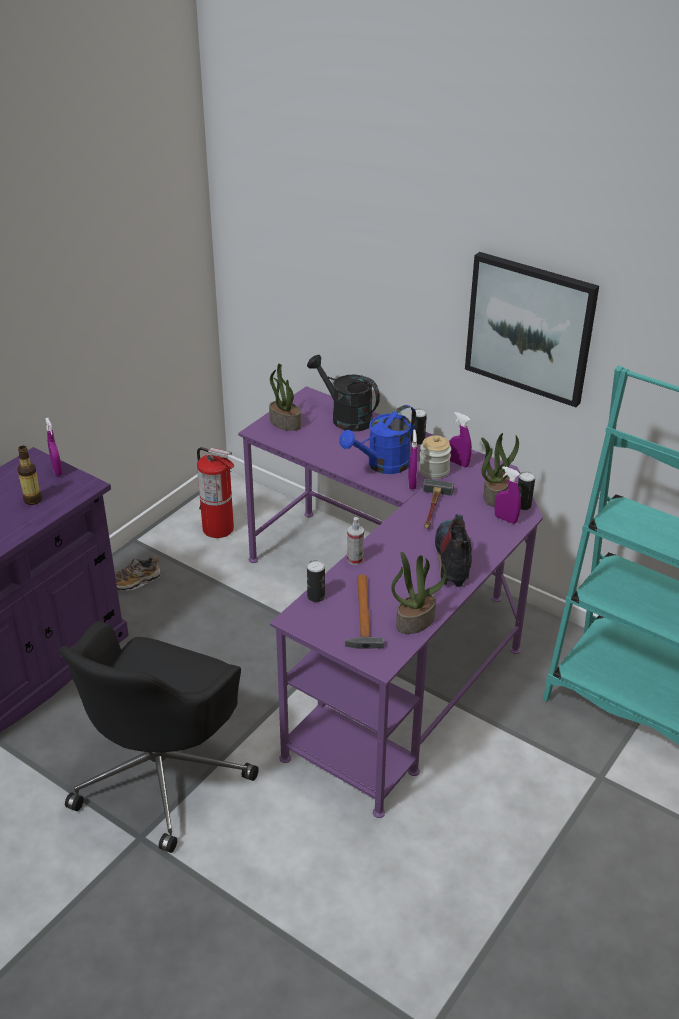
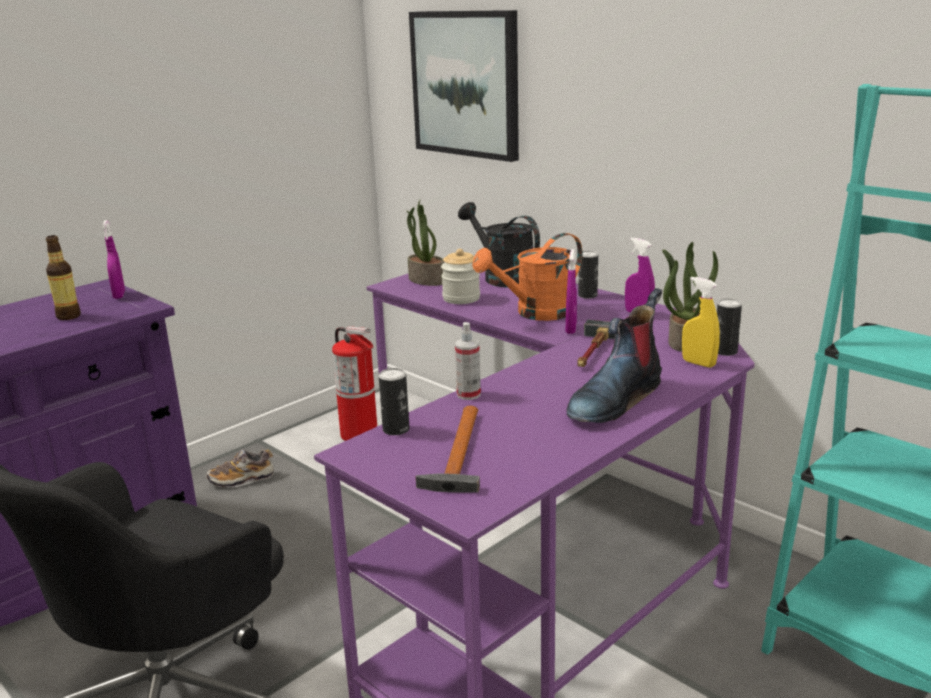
camera: 10 degrees right, 15 degrees down
(382, 465) = (536, 313): blue watering can -> orange watering can
(415, 621) = (539, 463): potted plant -> none
(434, 471) = (603, 319): jar -> jar (461, 298)
(453, 559) = (614, 399): boot -> boot turned 150 degrees counterclockwise
(505, 519) = (698, 363): purple spray bottle -> yellow spray bottle
(530, 328) = (731, 108): picture -> picture (466, 84)

